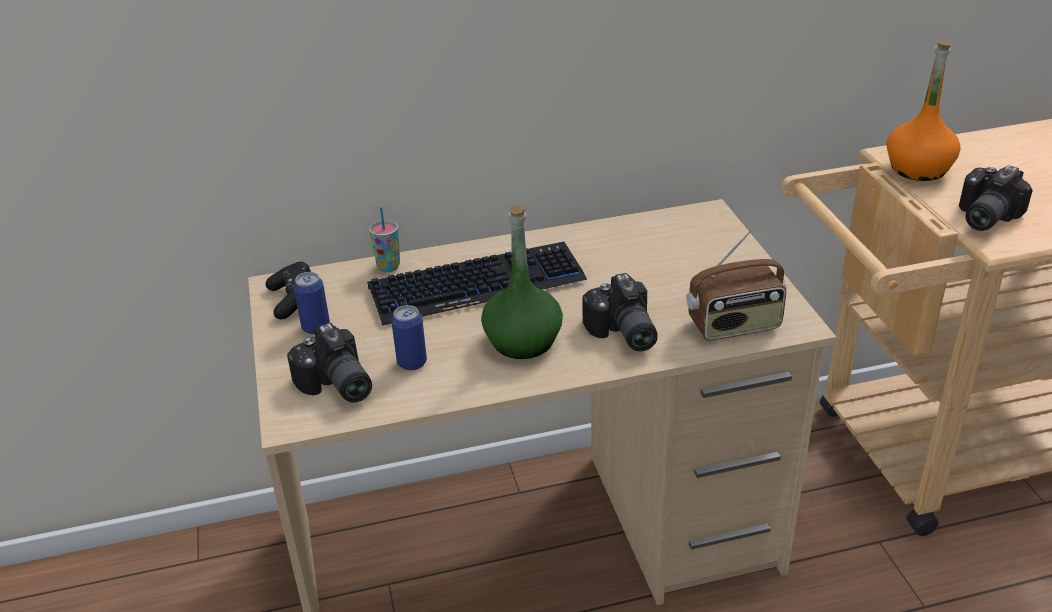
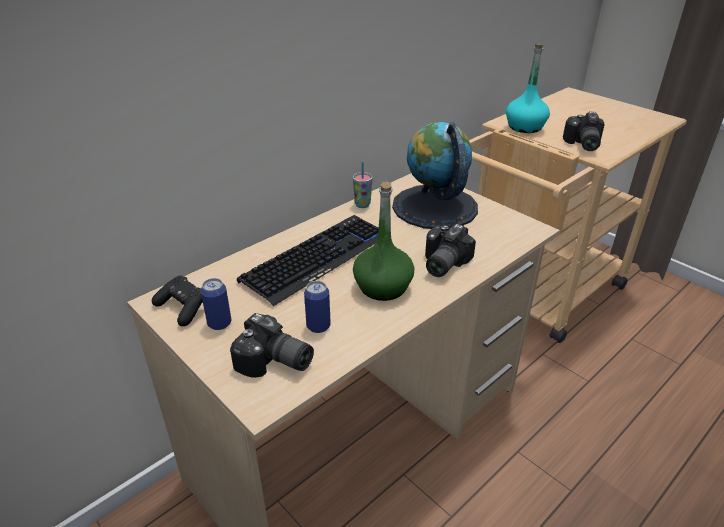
camera: 30 degrees left, 0 degrees up
(388, 267) = (240, 263): cup -> cup (362, 205)
(621, 334) = (441, 263): camera -> camera turned 75 degrees clockwise
(686, 257) = (434, 207): none -> globe
(734, 326) = (501, 239): radio -> none
(918, 169) = (525, 127): orange bottle -> turquoise bottle

